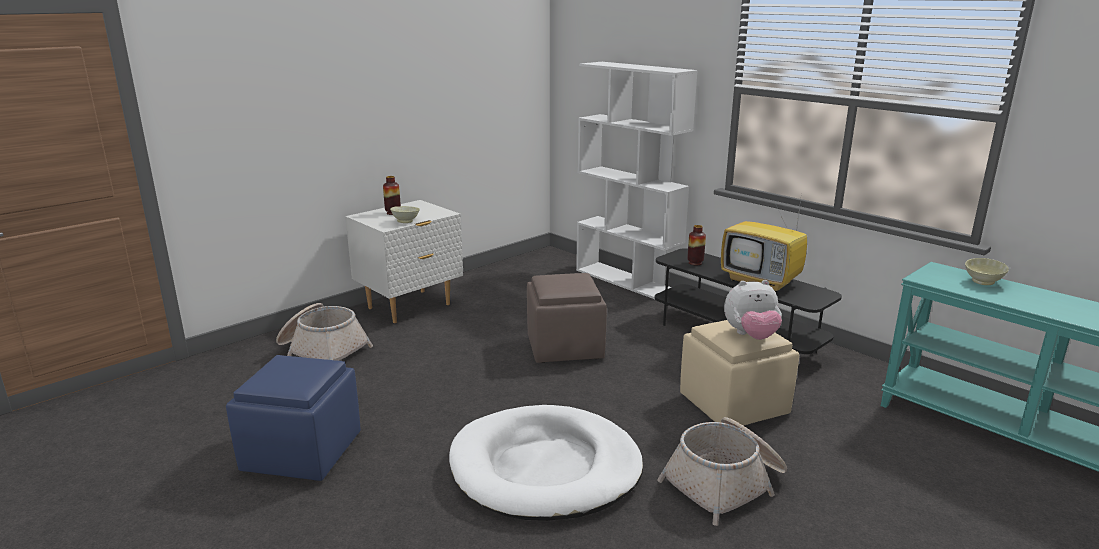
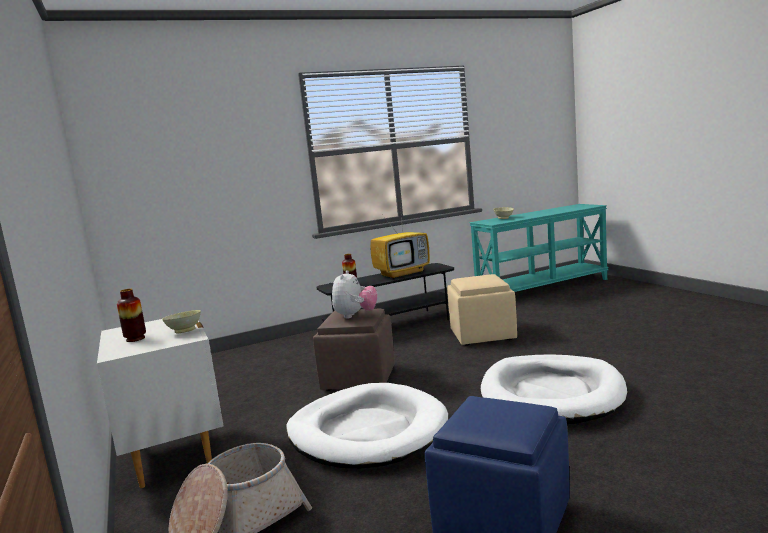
camera: 70 degrees left, 10 degrees down
(448, 372) = (367, 431): none -> white dog bed
(627, 281) = (254, 348): white bookcase -> none
(726, 483) = (574, 344): basket -> none
(751, 336) = (488, 277): plush toy -> plush toy (355, 315)

